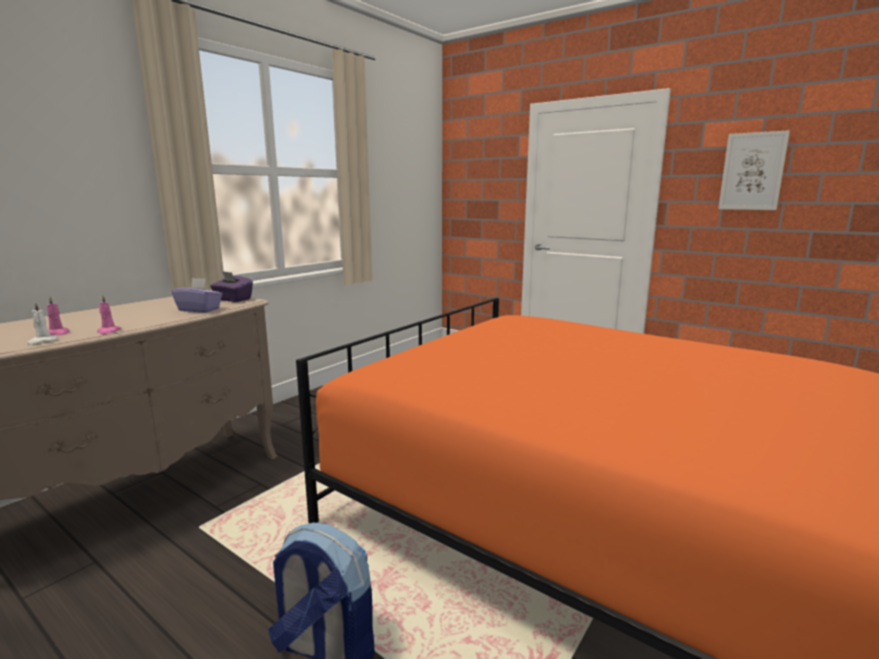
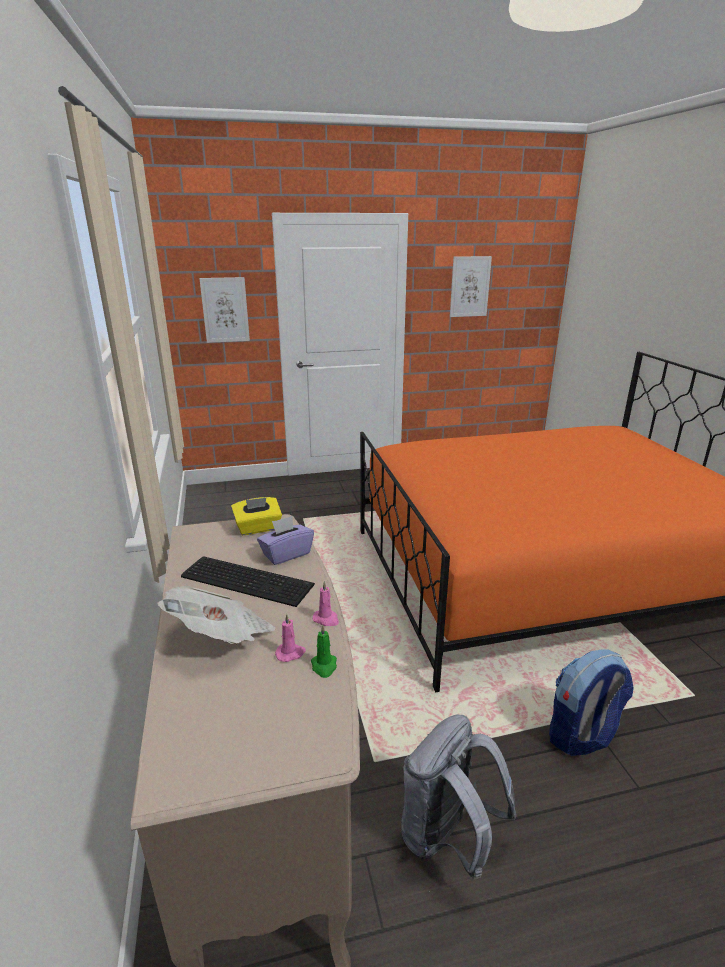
camera: 50 degrees left, 10 degrees up
(42, 341) = (324, 666): white candle -> green candle
(74, 320) = (222, 636): none -> newspaper
(126, 598) = (447, 838): none -> grey backpack
(154, 310) = (247, 579): none -> keyboard
(233, 299) = (258, 528): purple tissue box -> yellow tissue box
(485, 192) = (225, 310): none -> picture

